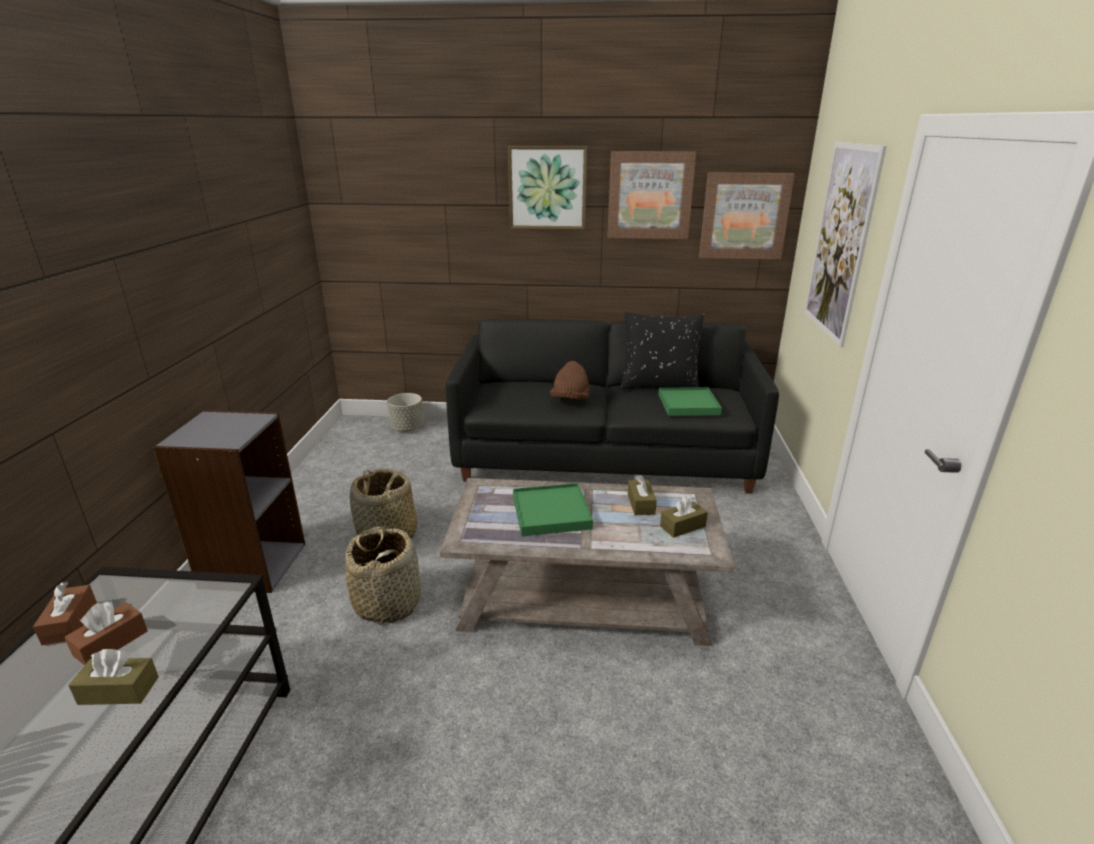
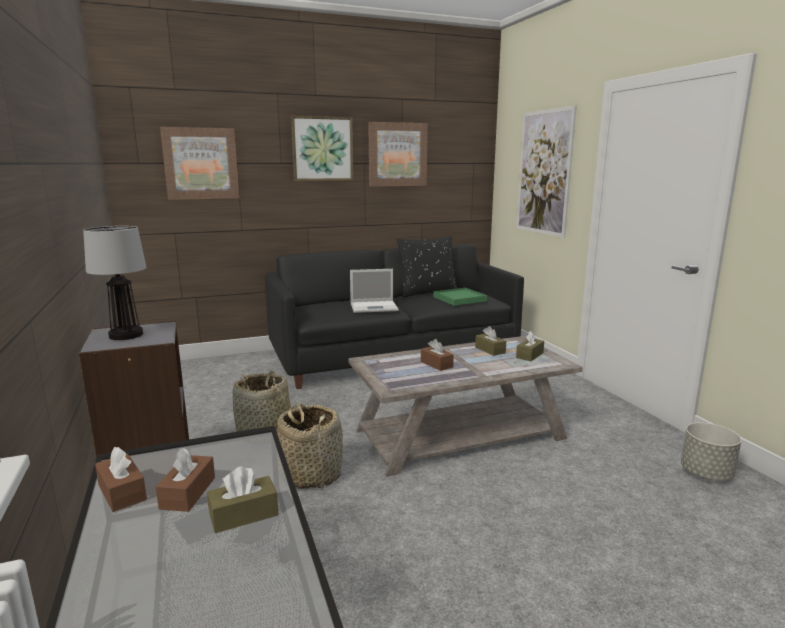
camera: 25 degrees left, 10 degrees down
(214, 428) = (125, 335): none -> table lamp
(407, 428) = (209, 365): grey planter -> grey planter (706, 473)
(551, 513) = (436, 364): green tray -> brown tissue box
(570, 400) = (375, 307): brown hat -> laptop
(744, 216) = (460, 169): picture -> picture (201, 163)

